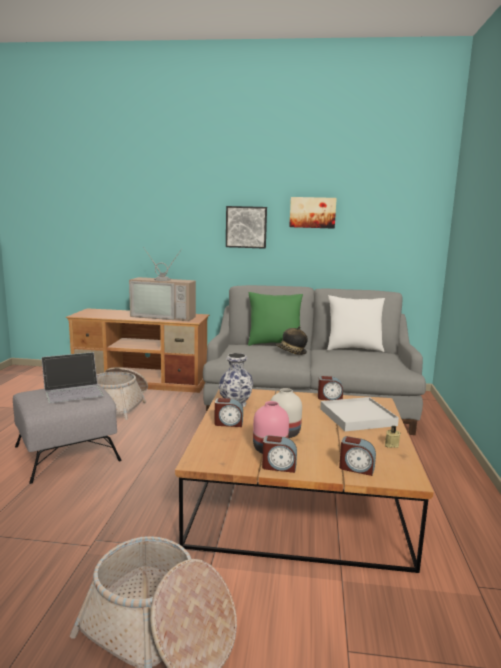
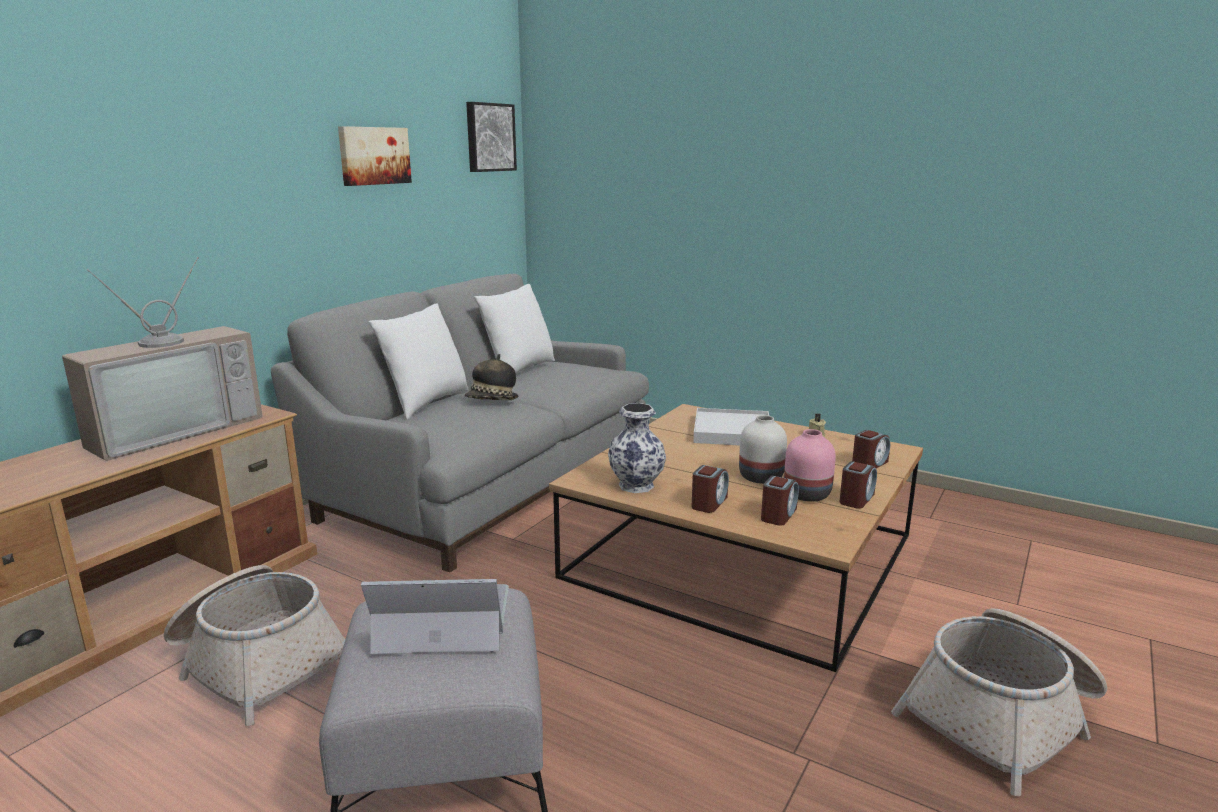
camera: 65 degrees left, 5 degrees up
(73, 391) = (443, 619): laptop -> laptop turned 90 degrees counterclockwise
(246, 227) = (271, 192): picture -> picture (489, 137)
(274, 344) = (425, 403): green pillow -> white pillow
(329, 398) = (659, 430): alarm clock -> alarm clock (778, 515)

